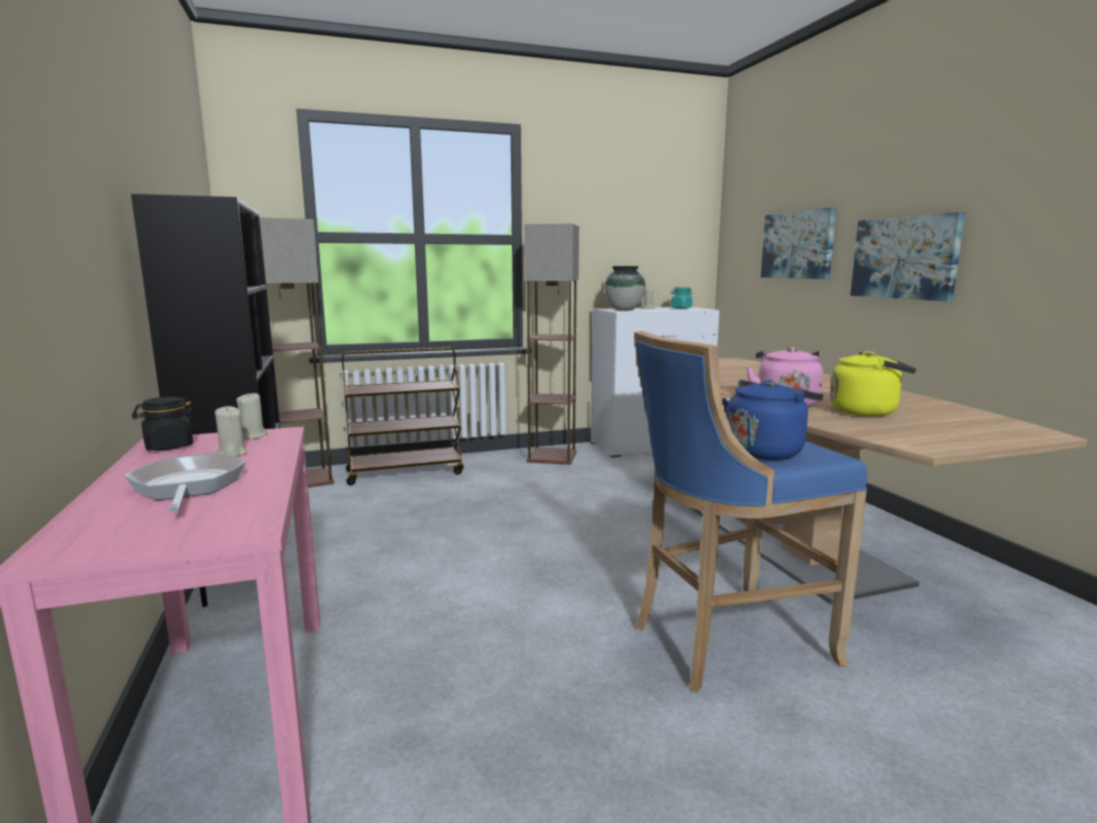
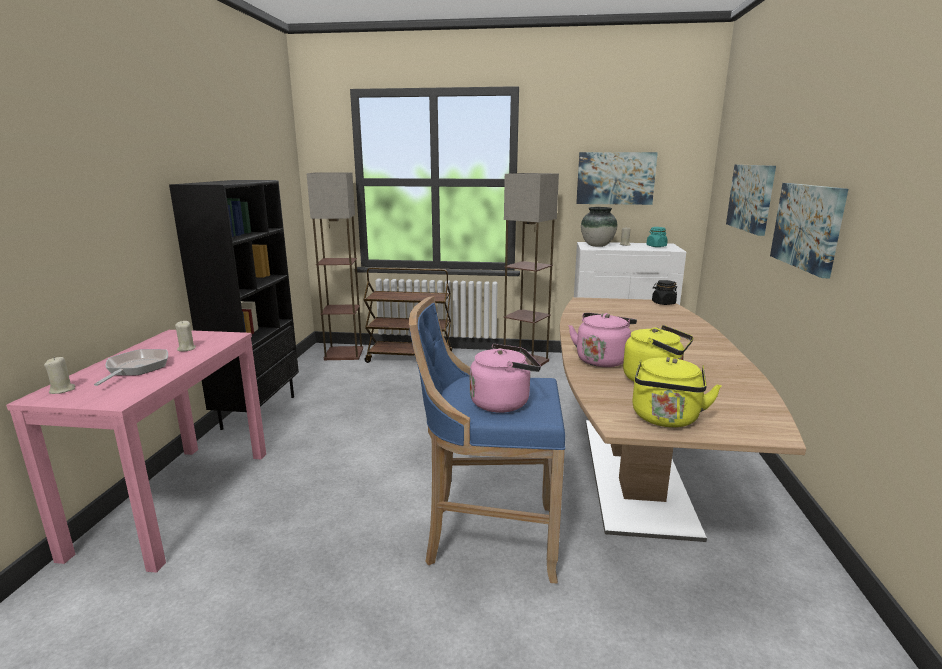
camera: 25 degrees right, 5 degrees up
(168, 446) = (169, 338): black jar -> black jar (663, 303)
(253, 436) = (215, 336): beige candle -> beige candle (62, 390)
(628, 235) = (615, 178): none -> picture
(765, 451) = (503, 402): blue kettle -> pink kettle
(947, 437) = (665, 419): none -> yellow kettle

